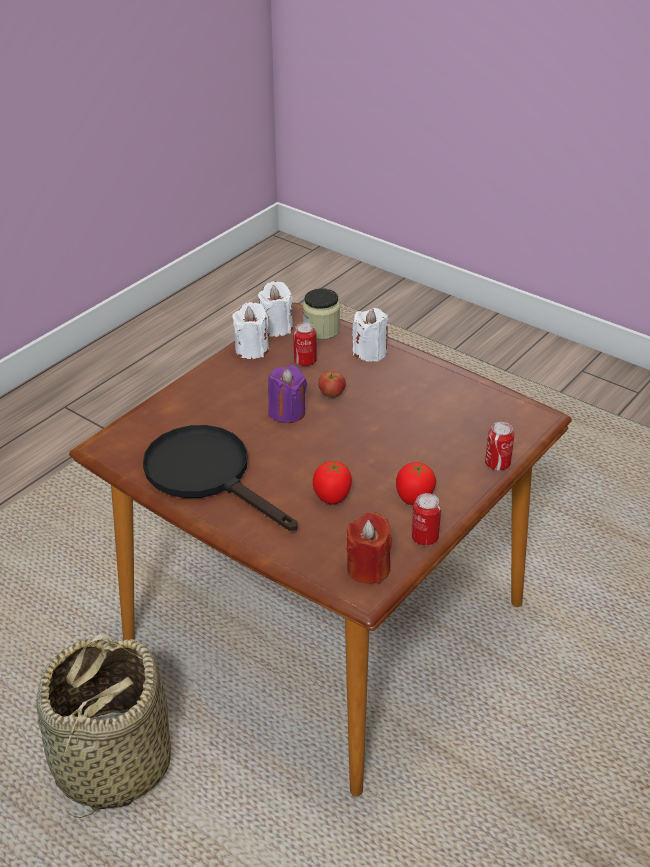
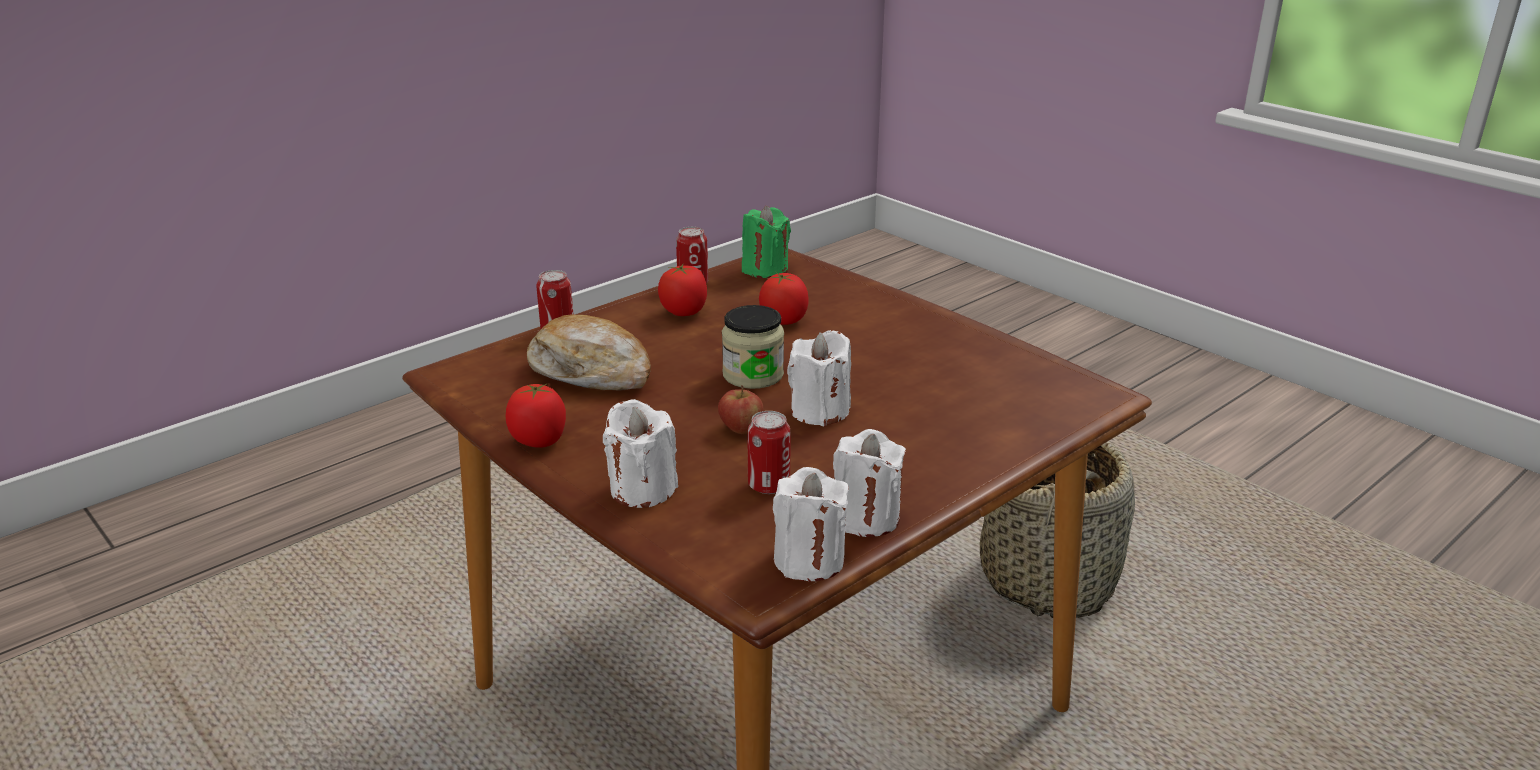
camera: 170 degrees left, 10 degrees down
(208, 475) = (941, 352): black frying pan -> none
(287, 412) = (820, 411): purple candle -> white candle
(321, 330) = (716, 545): jar -> jar (753, 375)
(368, 568) = (765, 269): red candle -> green candle
(443, 374) = (539, 441): none -> tomato
(448, 428) = (591, 371): none -> bread

